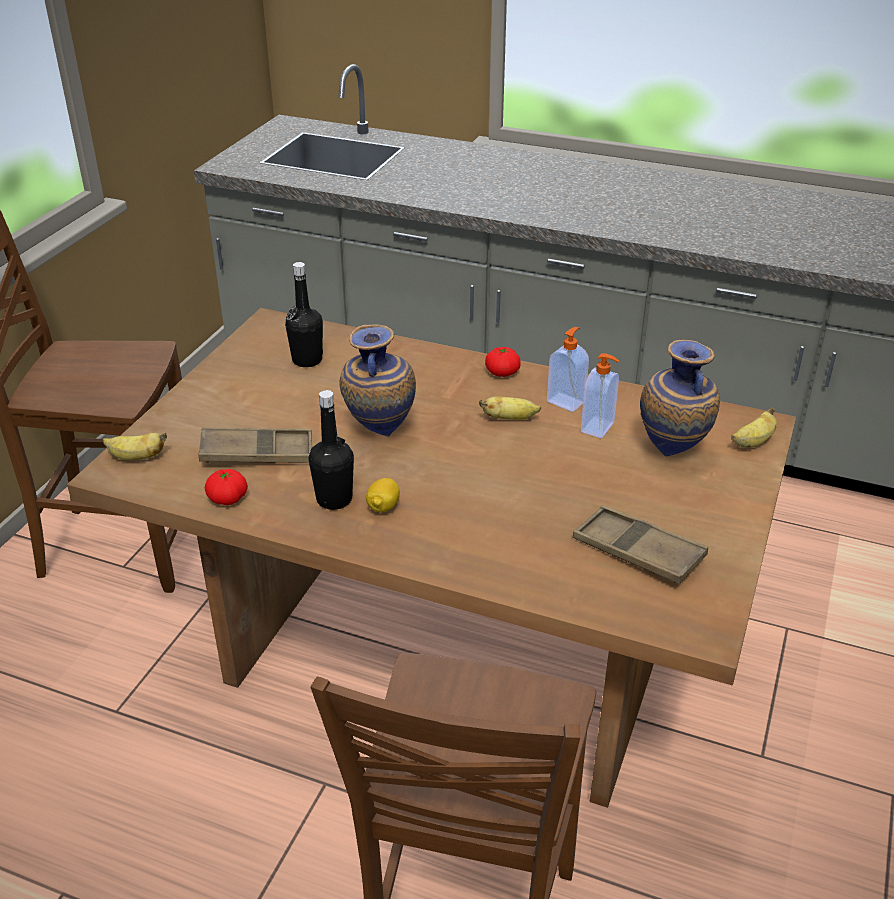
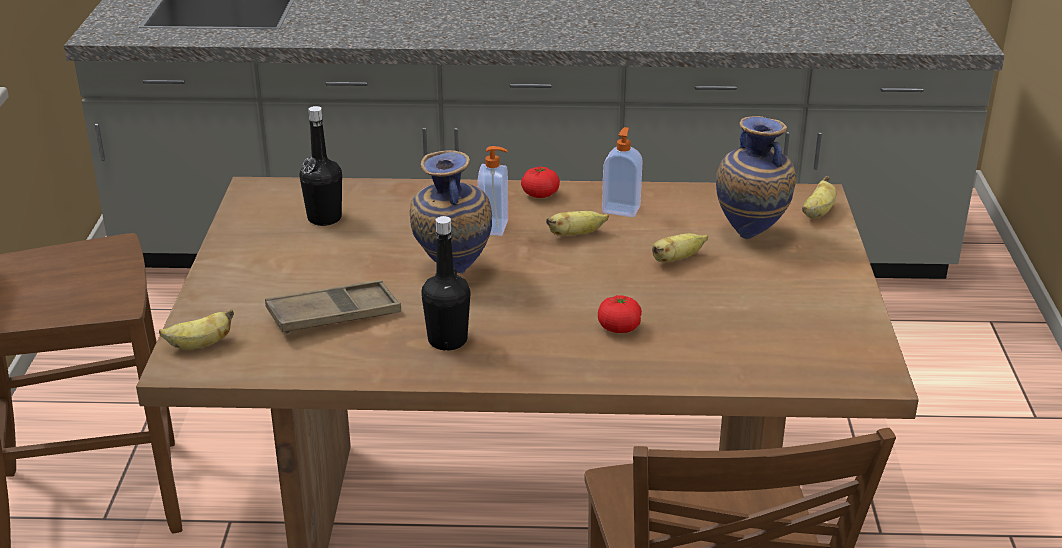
camera: 20 degrees left, 5 degrees down
(227, 498) = (332, 363): tomato -> tomato (619, 328)
(383, 507) = (503, 337): lemon -> none
(587, 463) = (677, 259): none -> banana
(598, 428) = (667, 227): soap dispenser -> soap dispenser (494, 227)
(638, 551) = (773, 324): brown tray -> none

